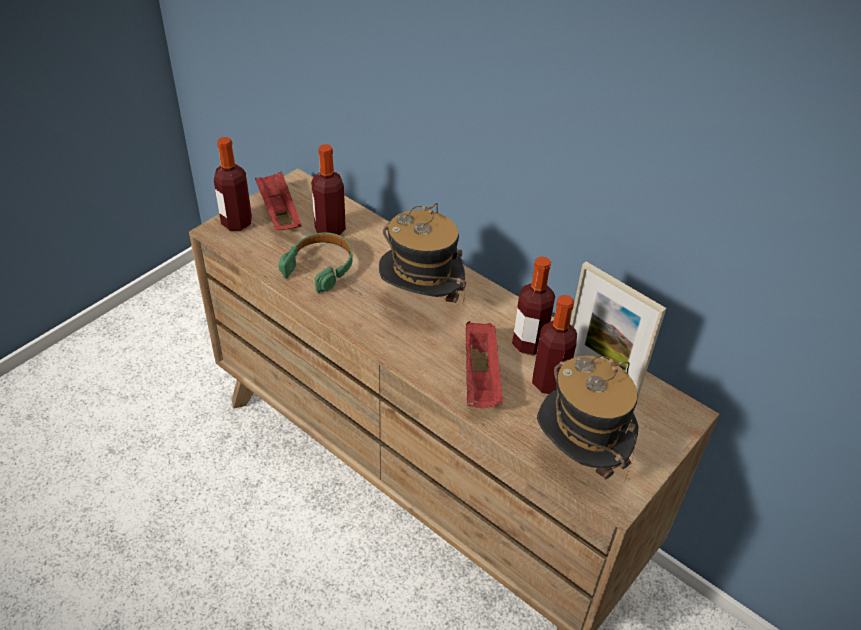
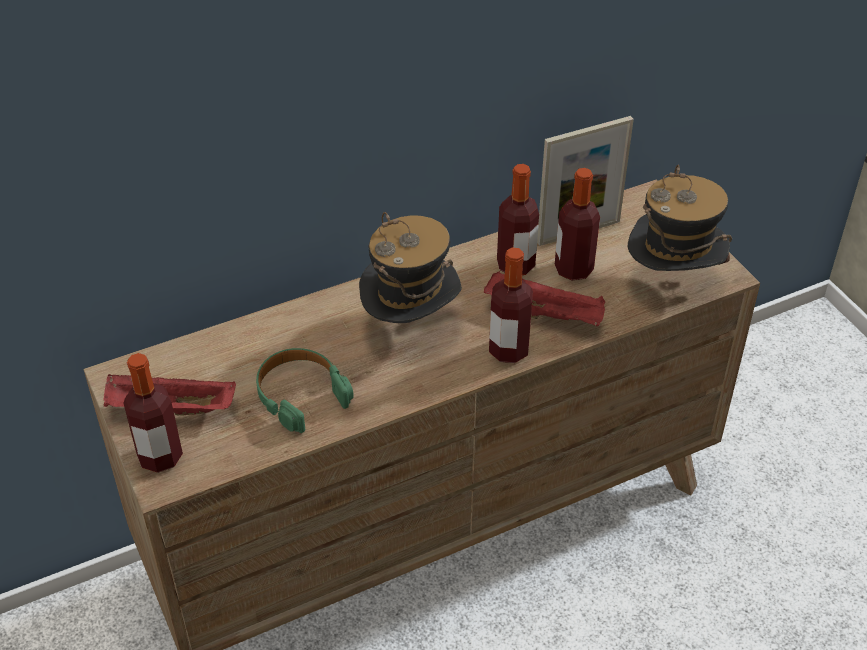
camera: 65 degrees left, 0 degrees up
(330, 230) = (236, 368): bottle -> bottle (508, 350)

